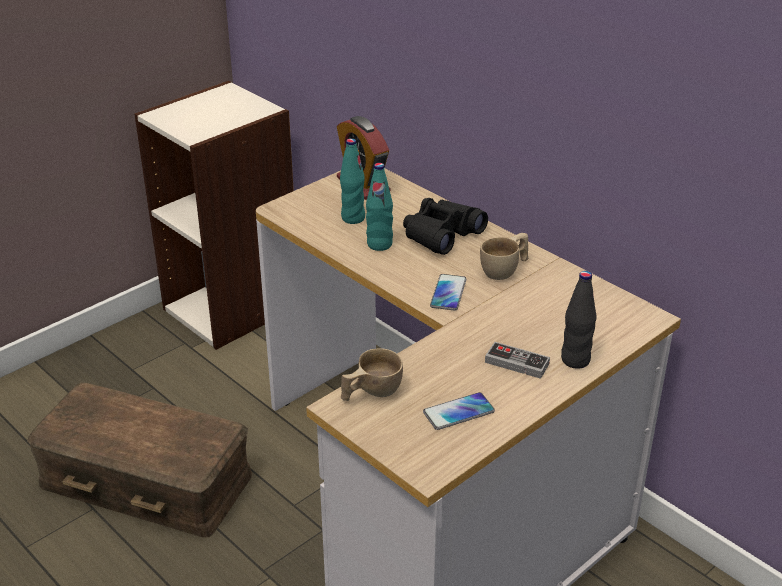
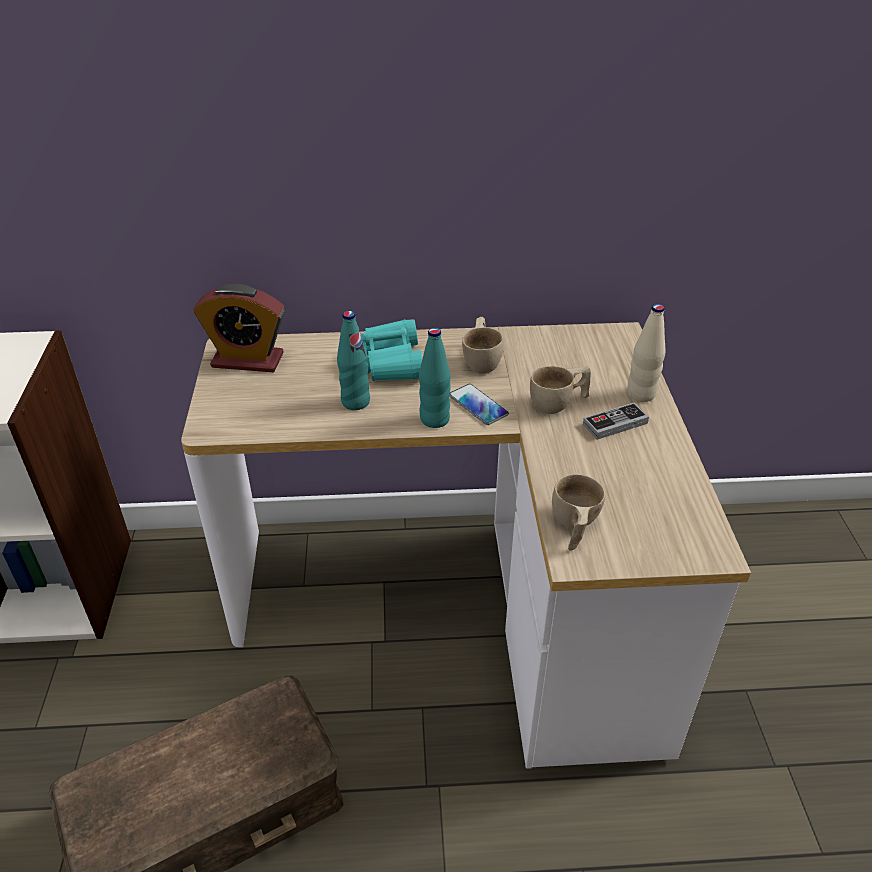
camera: 50 degrees left, 5 degrees up
(353, 218) = (292, 394): turquoise bottle -> turquoise bottle (434, 419)
(441, 234) = (388, 362): black binoculars -> turquoise binoculars
(458, 412) = (651, 490): phone -> none
(503, 327) = (559, 404): none -> beige cup
(575, 360) = (641, 394): black bottle -> beige bottle

